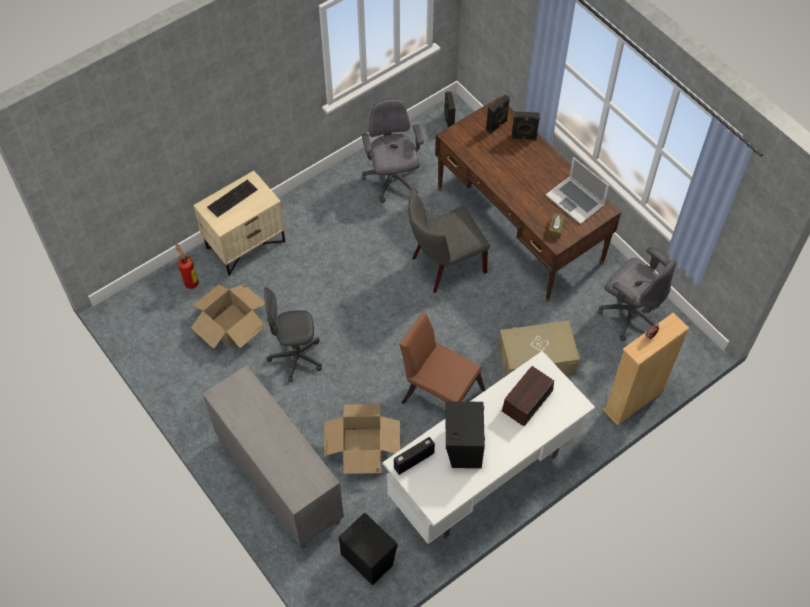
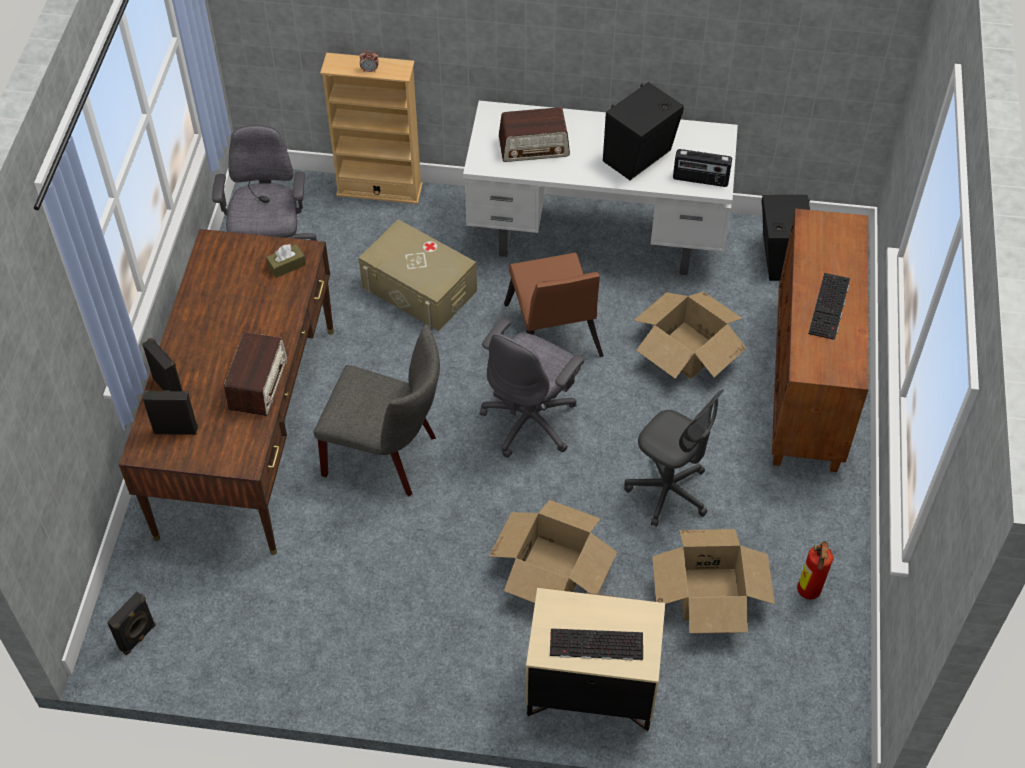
camera: 135 degrees left, 5 degrees down
(190, 281) = (711, 697): fire extinguisher -> fire extinguisher (808, 593)
(262, 428) = (830, 307): none -> keyboard
(278, 480) = (808, 386): grey cabinet -> brown cabinet
(313, 278) = (552, 569): none -> cardboard box
(392, 180) = (312, 615): grey office chair -> grey office chair (531, 420)
(490, 169) = (258, 383): none -> radio
(575, 200) = (223, 276): laptop -> none

